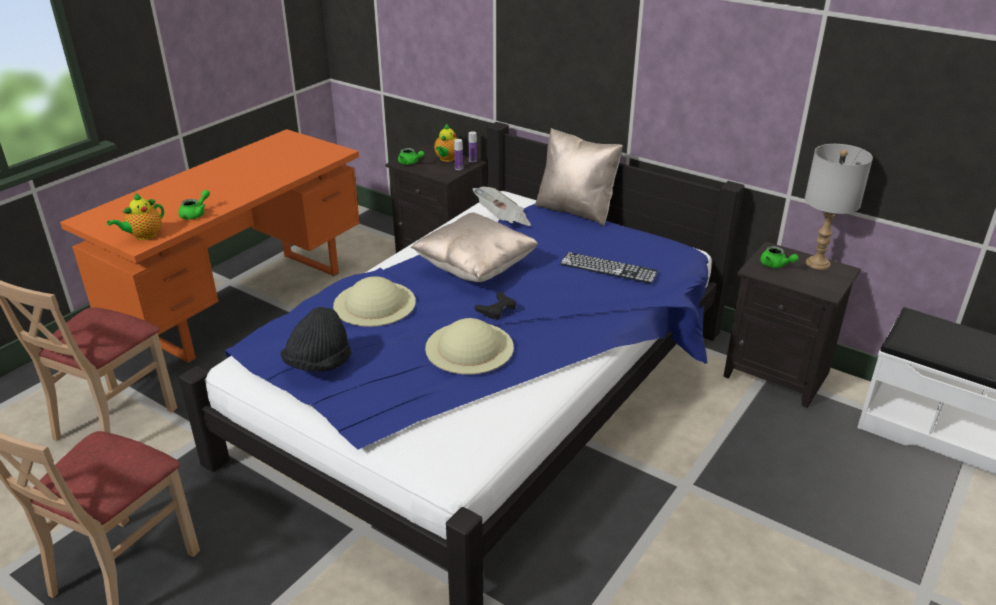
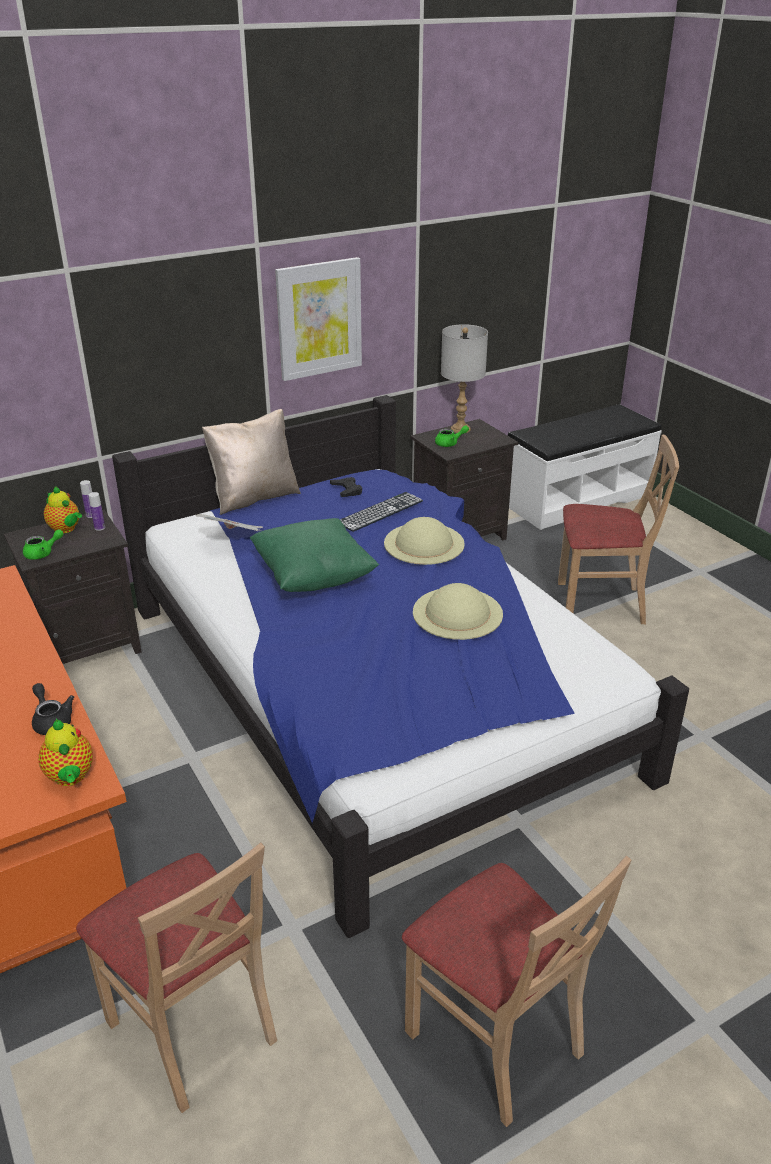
camera: 65 degrees left, 0 degrees up
(196, 214) = (52, 721): green teapot -> black teapot
(318, 364) = (424, 709): black hat -> none
(374, 303) = (334, 650): beige hat -> beige hat (424, 543)
(475, 268) = (313, 577): beige pillow -> green pillow
(497, 309) = (404, 583): black game controller -> black game controller (347, 490)
(689, 77) = (319, 319): none -> picture
(752, 510) = (600, 604): none -> beige chair

